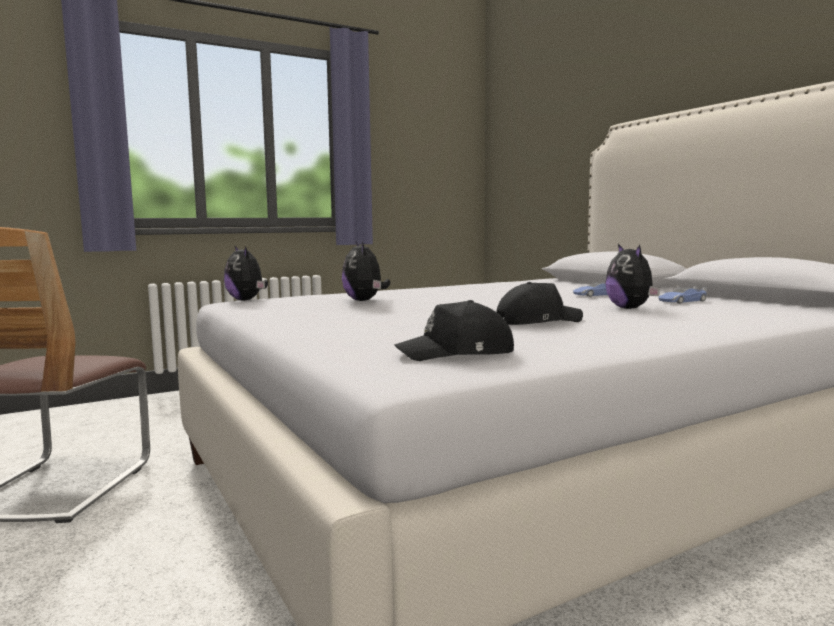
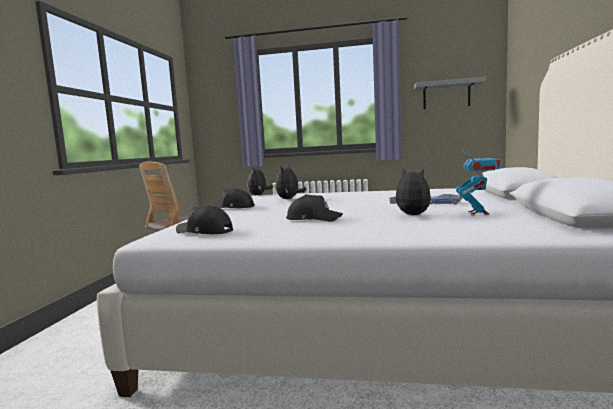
camera: 40 degrees right, 0 degrees up
(309, 319) = (232, 208): none -> black cap
(421, 155) = (446, 95): none -> grey shelf
(630, 308) = (411, 215): plush toy -> plush toy turned 120 degrees clockwise
(682, 301) = (478, 213): toy car -> toy robot

